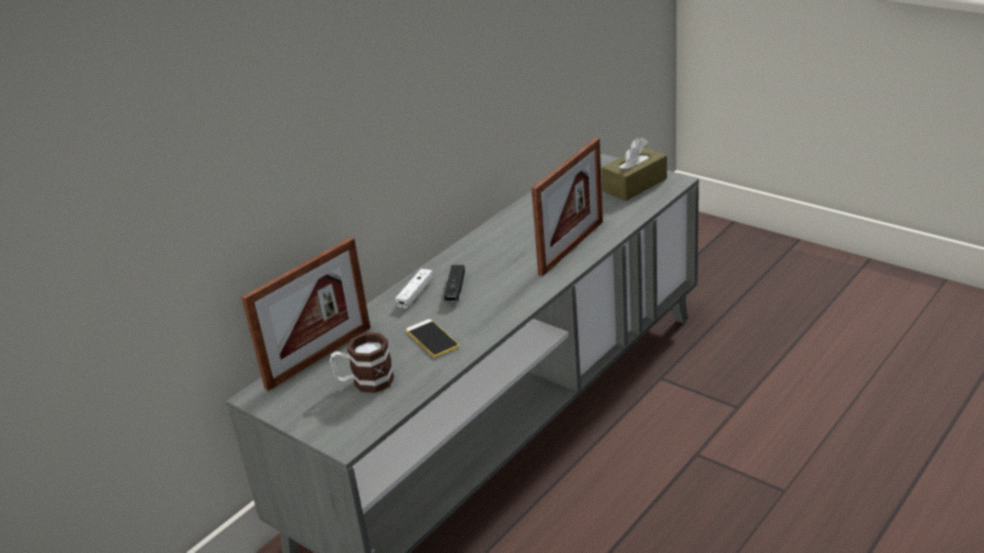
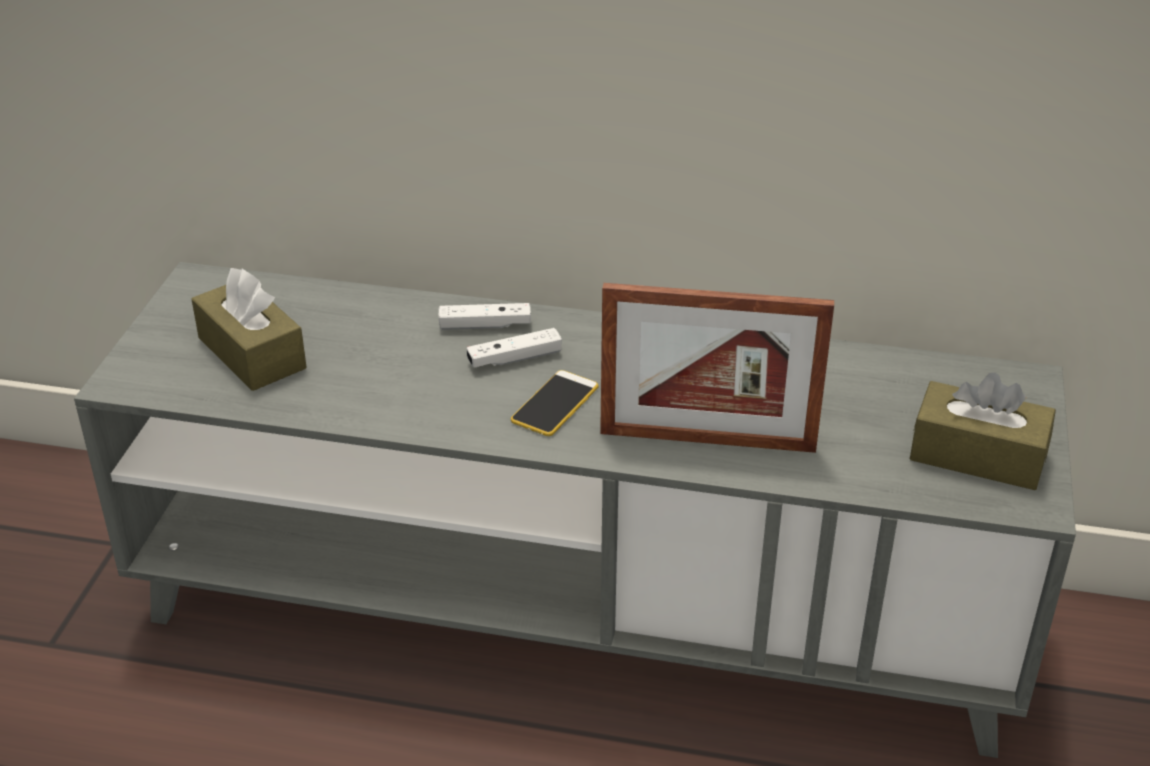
camera: 60 degrees right, 5 degrees up
(319, 357) = (294, 297): picture frame -> none
(364, 382) = (252, 353): mug -> brown tissue box
(432, 339) = (376, 377): phone -> phone (555, 404)
(455, 289) = (514, 358): black game controller -> white game controller

